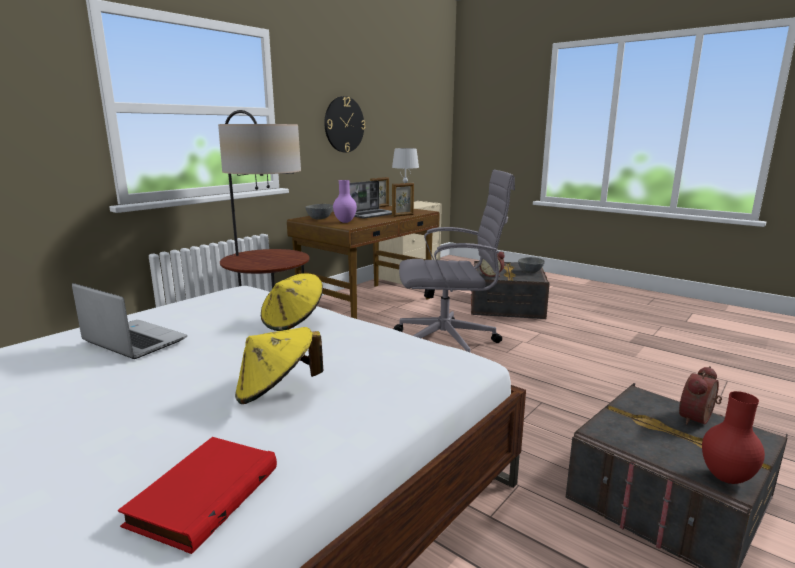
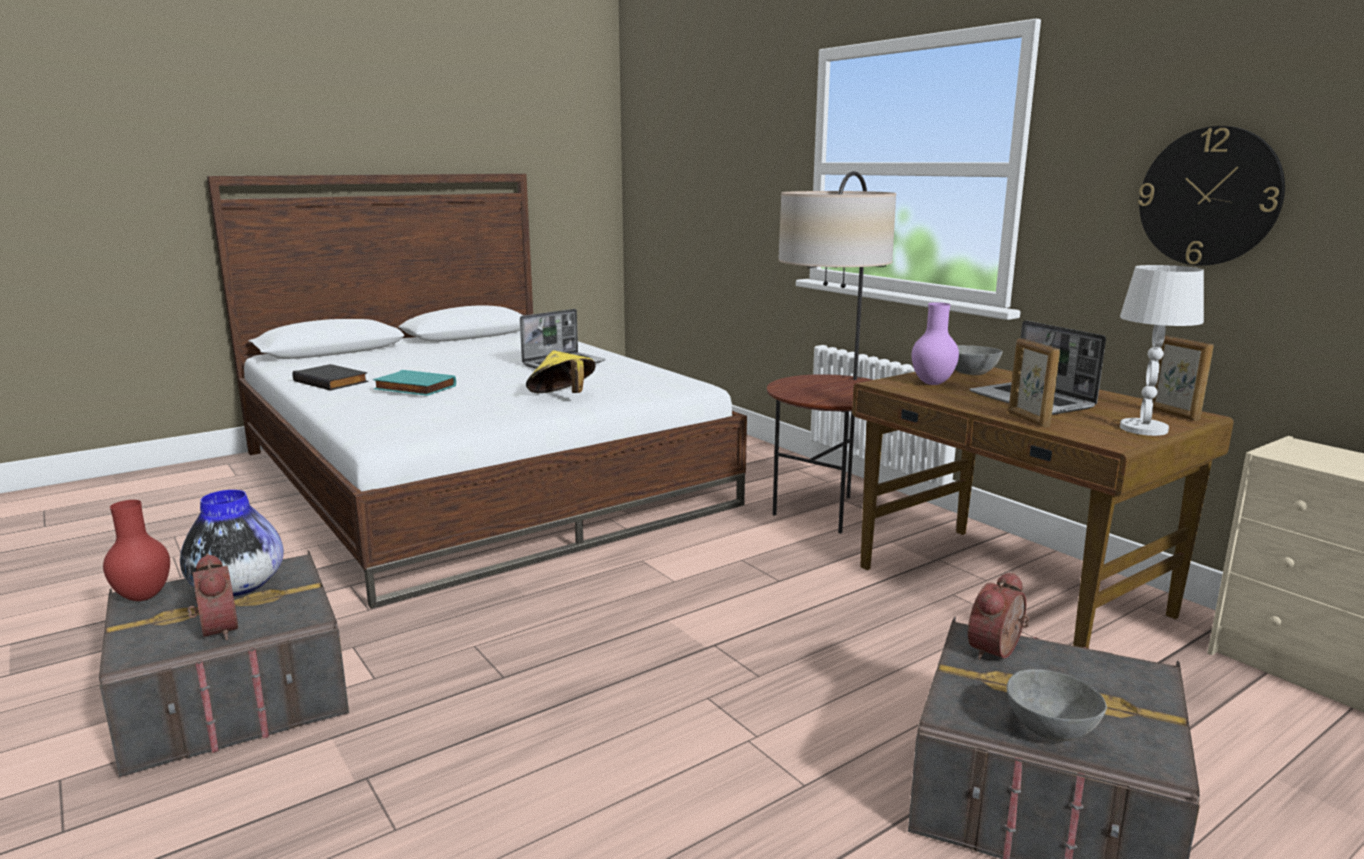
camera: 105 degrees right, 0 degrees up
(203, 494) = (332, 381): red book -> black book
(277, 391) = (413, 388): yellow hat -> turquoise book
(448, 343) = (771, 642): grey office chair -> none
(655, 438) = (237, 587): none -> vase

